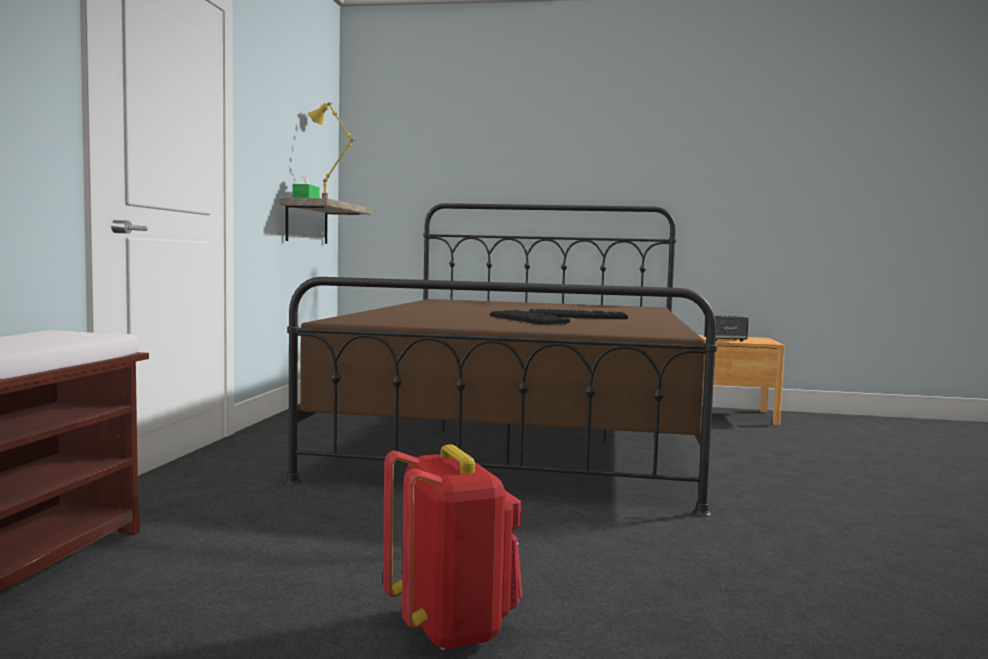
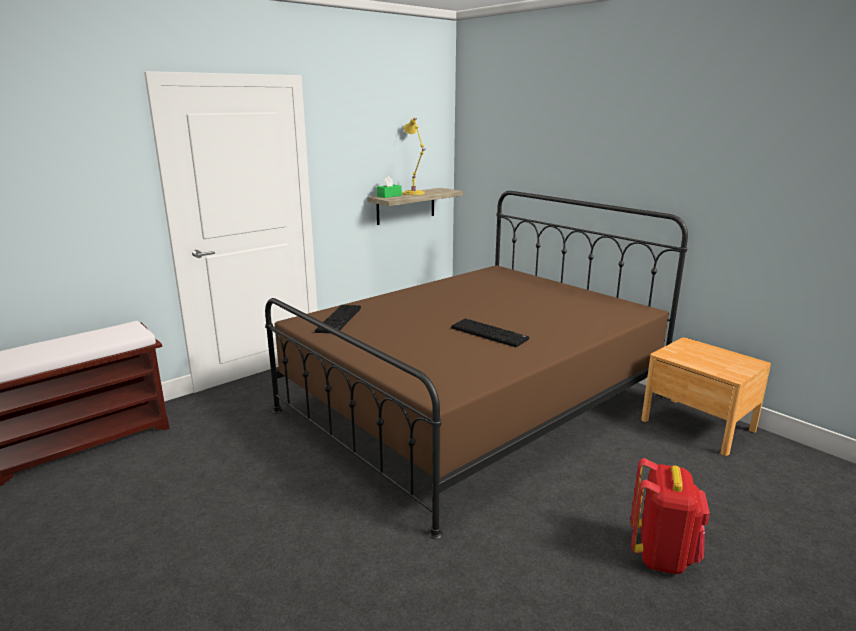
camera: 40 degrees right, 15 degrees up
(452, 627) = (161, 557): red backpack -> red backpack (662, 555)
(530, 320) = (427, 338): keyboard -> keyboard (340, 320)
(725, 340) = (695, 361): speaker -> none

